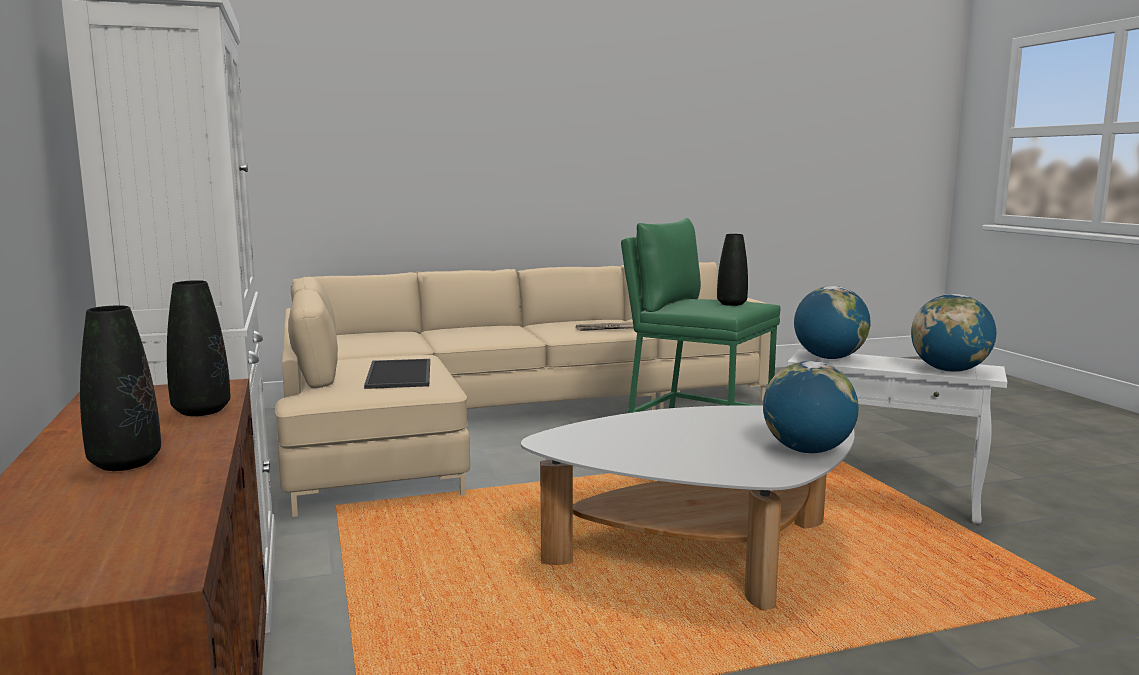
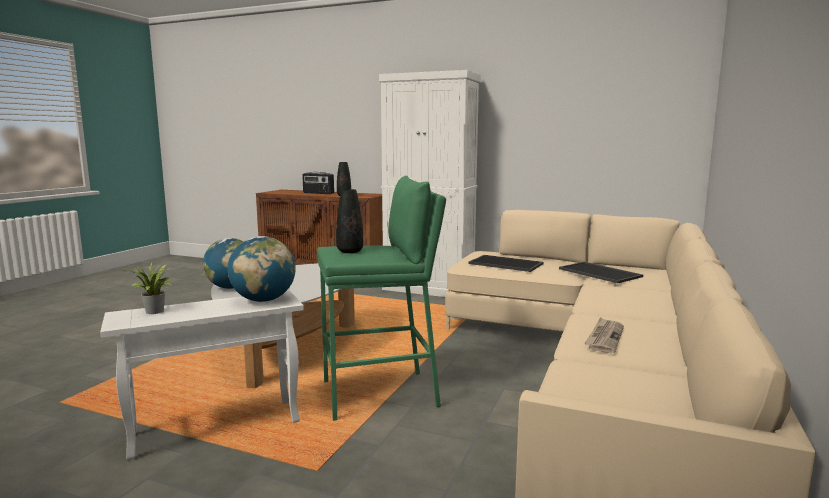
camera: 130 degrees right, 0 degrees up
(125, 463) = (318, 193): black vase -> radio
(387, 346) = (601, 273): none -> tray
(949, 370) = (155, 312): globe -> potted plant

